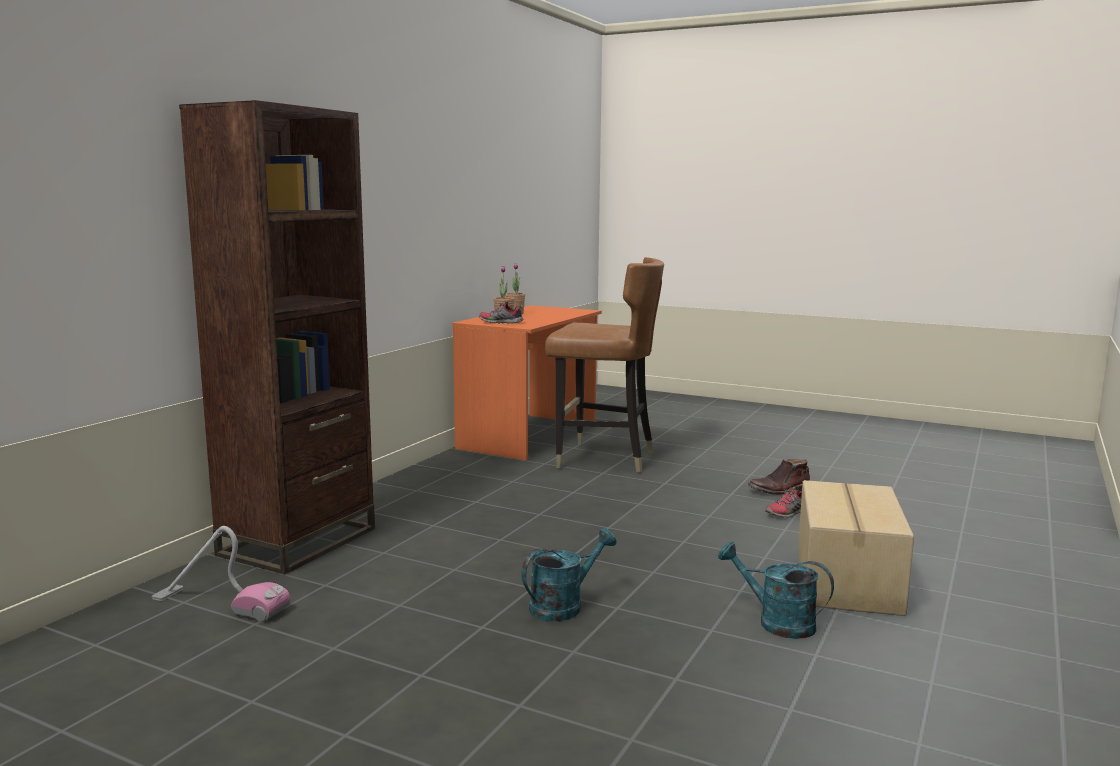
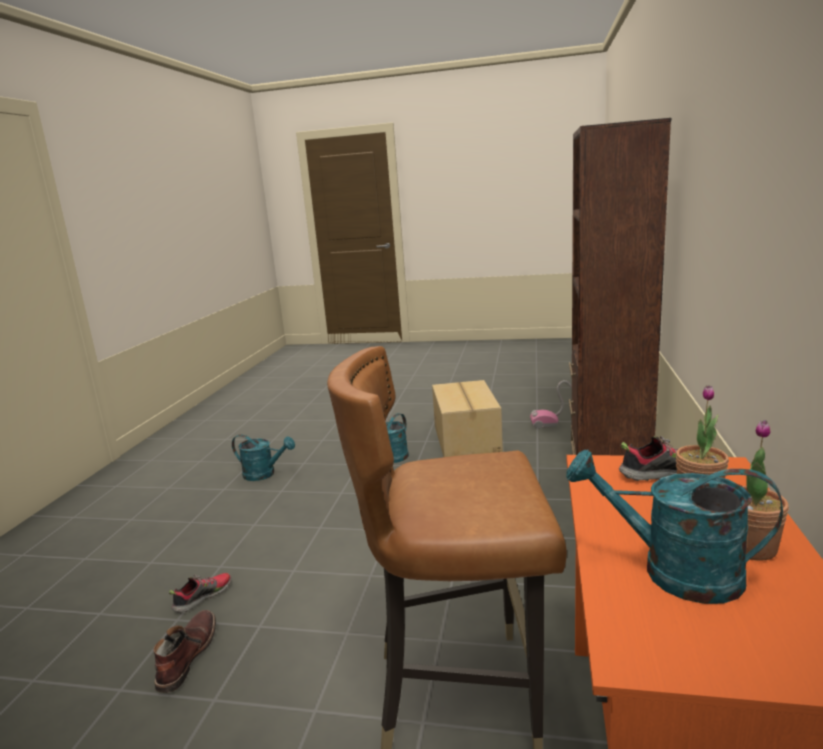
camera: 165 degrees right, 5 degrees up
(550, 314) = (673, 572): none -> turquoise watering can
(780, 490) = (186, 656): brown boot -> brown boot turned 45 degrees counterclockwise
(845, 580) = (200, 515): cardboard box -> cardboard box (467, 440)

